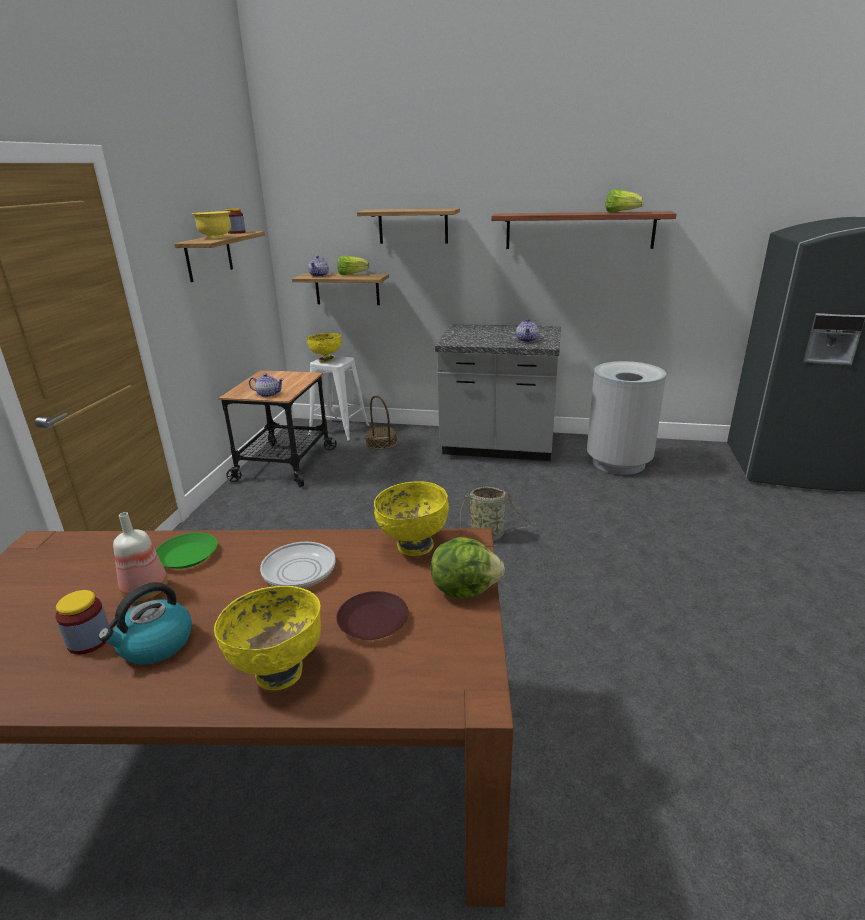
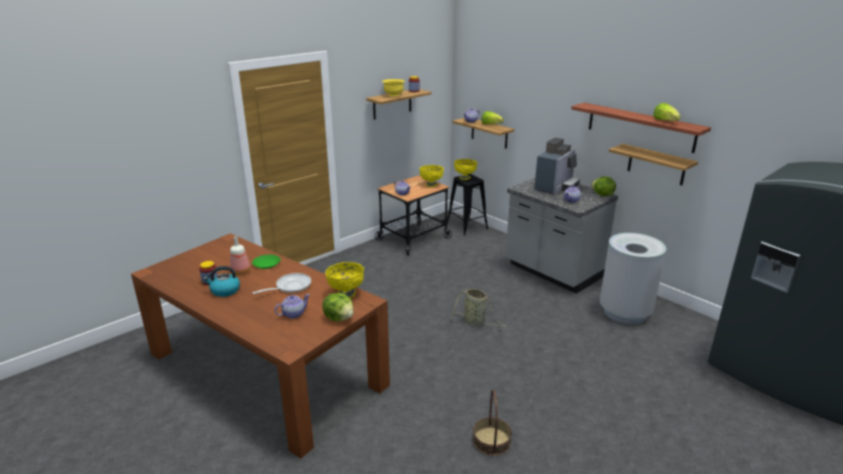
camera: 35 degrees right, 0 degrees up
(279, 671) = (247, 315): yellow bowl -> yellow bowl (431, 184)
(339, 429) = (466, 226): white stool -> black stool
(372, 622) = (293, 314): brown plate -> teapot
(381, 443) = (482, 243): basket -> basket (491, 441)
(413, 226) = (532, 100): shelf -> shelf (656, 165)
(487, 333) = (556, 187): none -> coffee machine
(546, 329) = (602, 195): none -> lettuce

